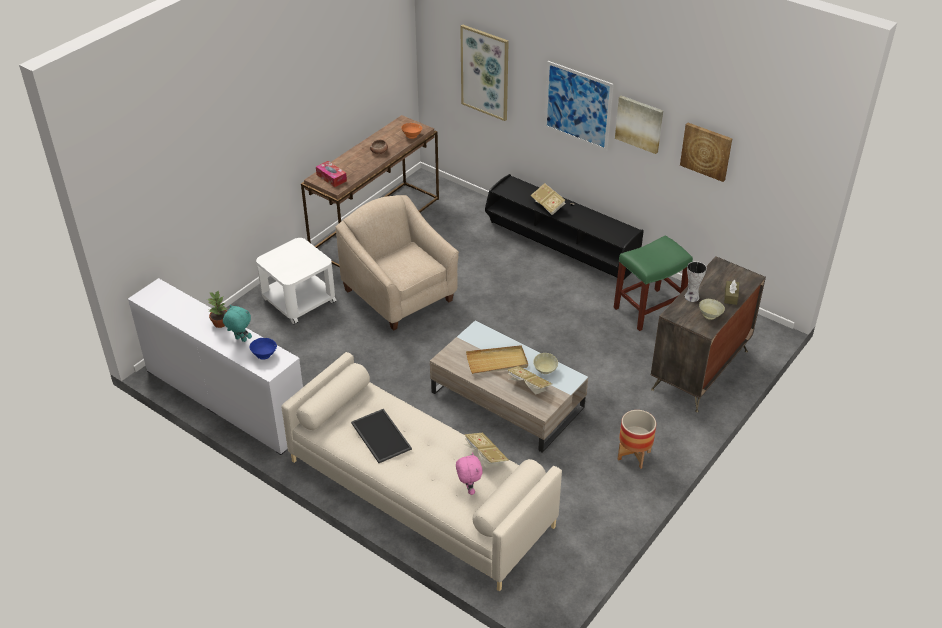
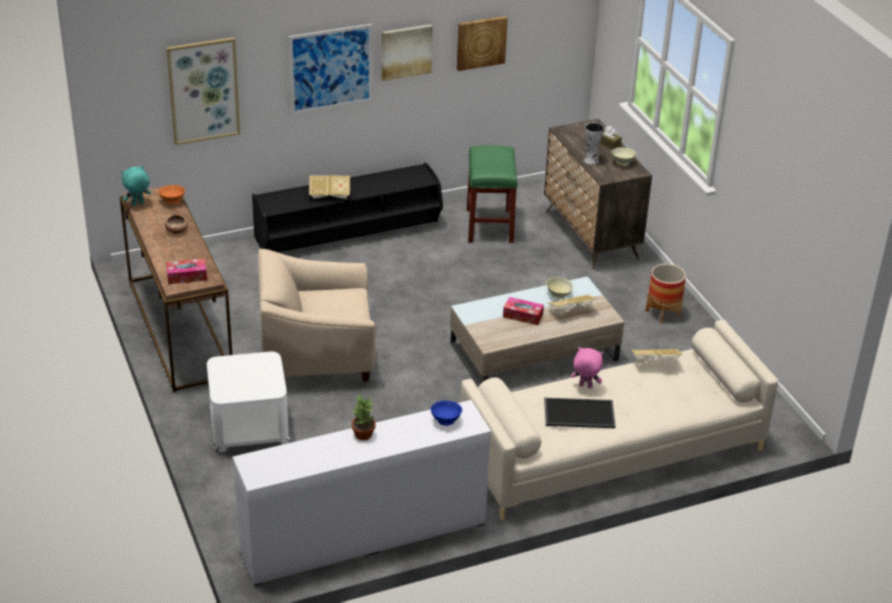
camera: 60 degrees left, 5 degrees down
(240, 340) = (405, 429): turquoise plush toy -> turquoise plush toy (138, 204)
(468, 489) = (687, 389): pink plush toy -> pink plush toy (585, 386)
(497, 362) = (523, 316): beige tray -> tissue box

